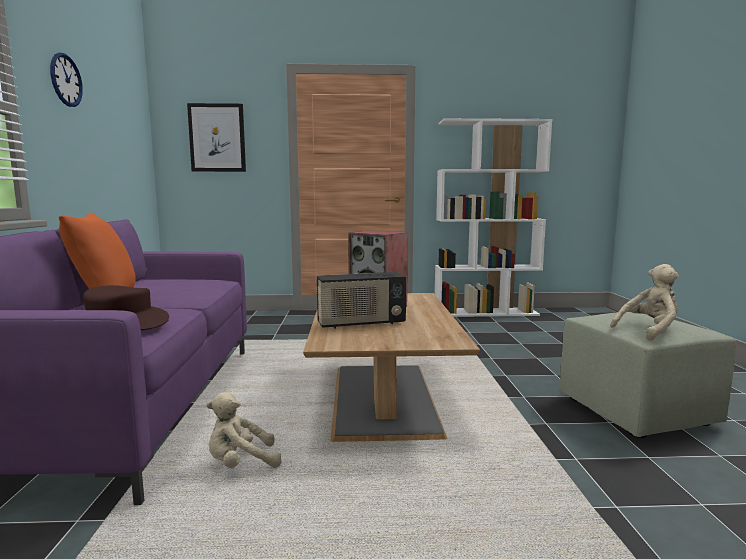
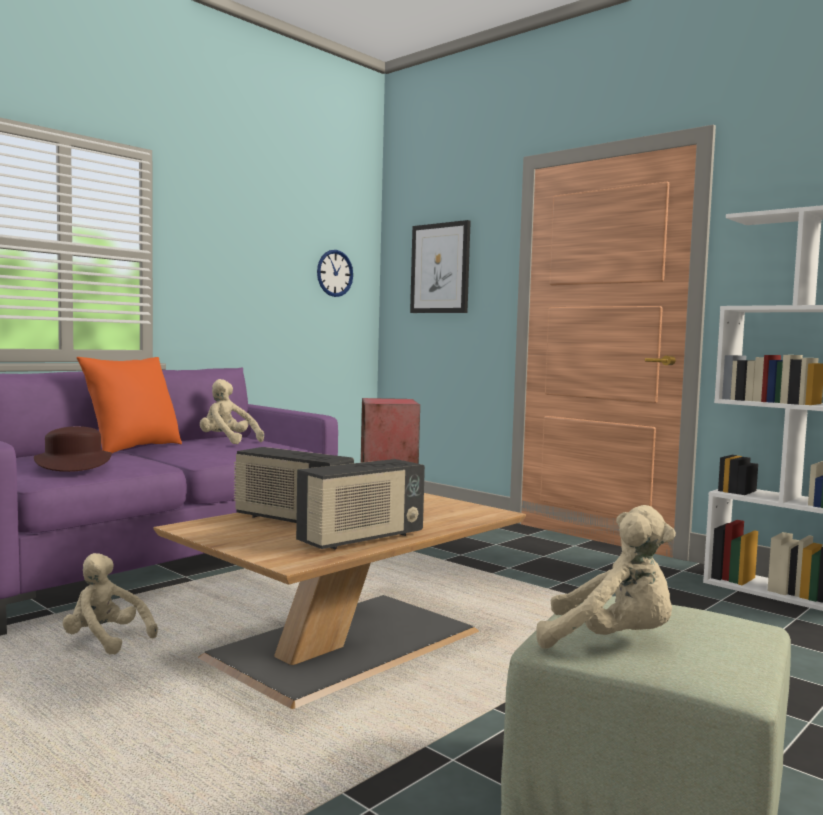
camera: 45 degrees right, 5 degrees down
(66, 80) = (230, 219): wall clock -> wall clock (334, 273)
(162, 284) = (227, 442): none -> beige plush toy
(431, 322) = (361, 539): none -> radio

